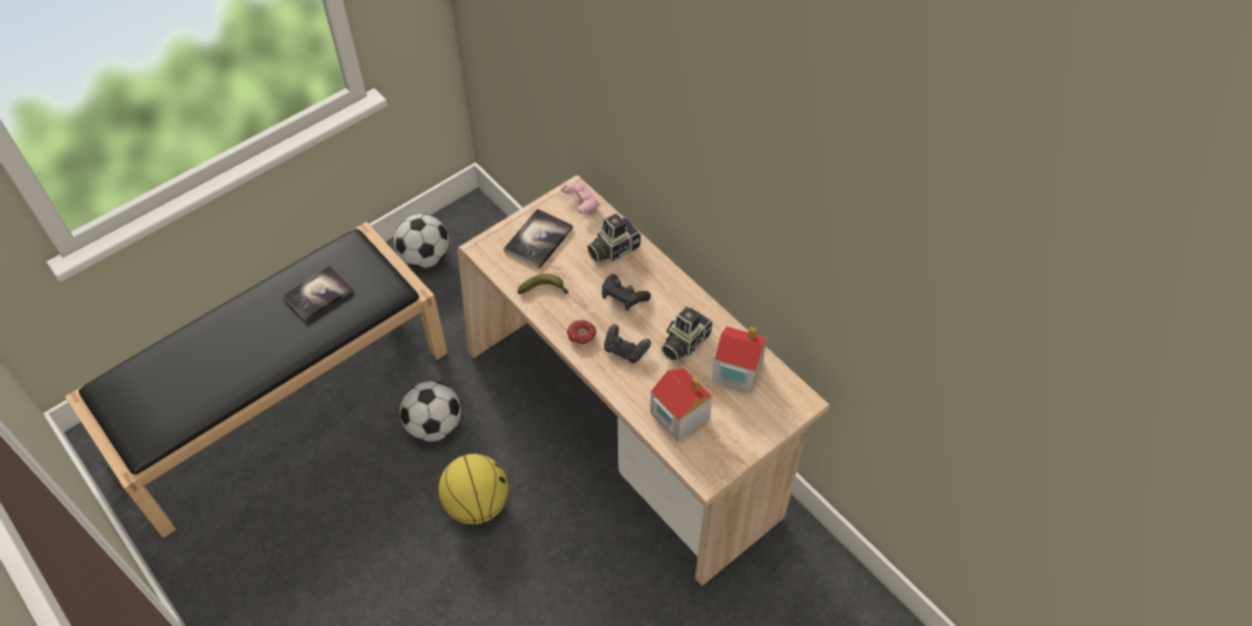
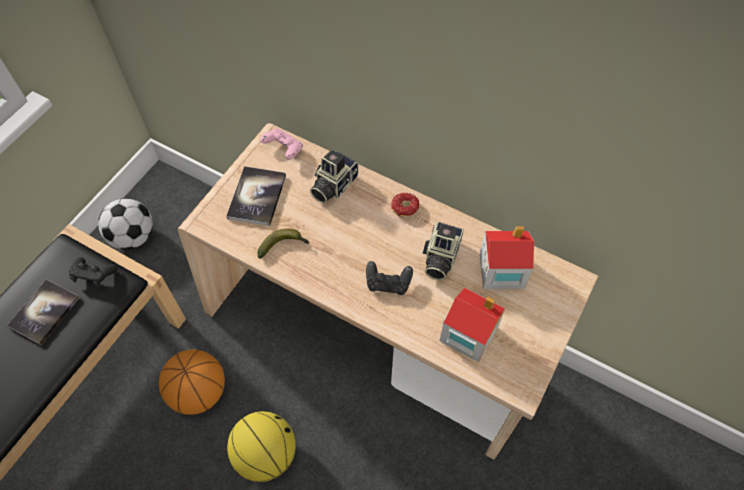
camera: 20 degrees left, 5 degrees up
(435, 426) = (199, 392): football -> basketball
(581, 340) = (340, 287): donut -> donut (406, 212)
(623, 297) = (363, 230): black game controller -> black game controller (94, 275)

